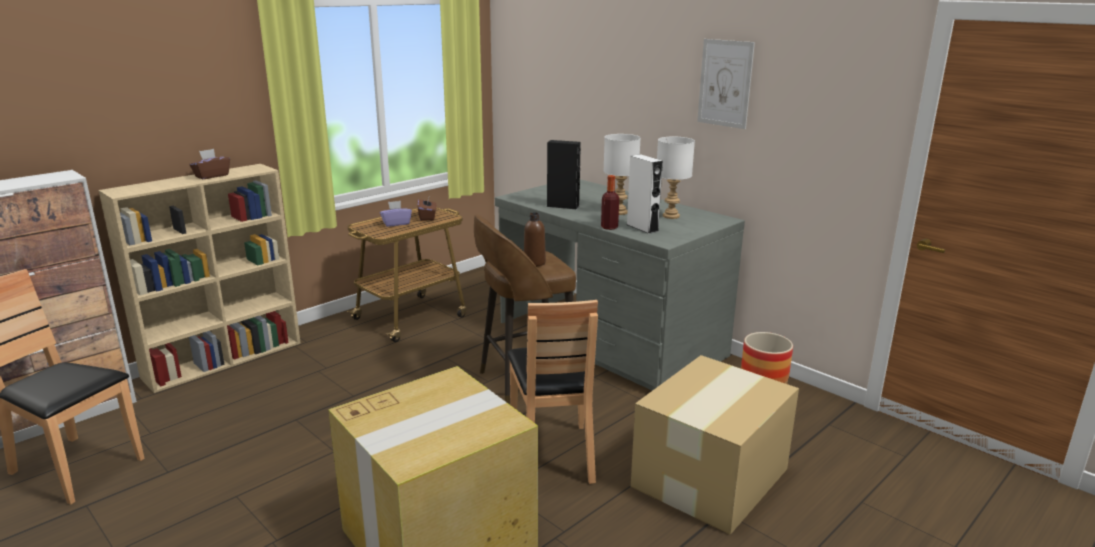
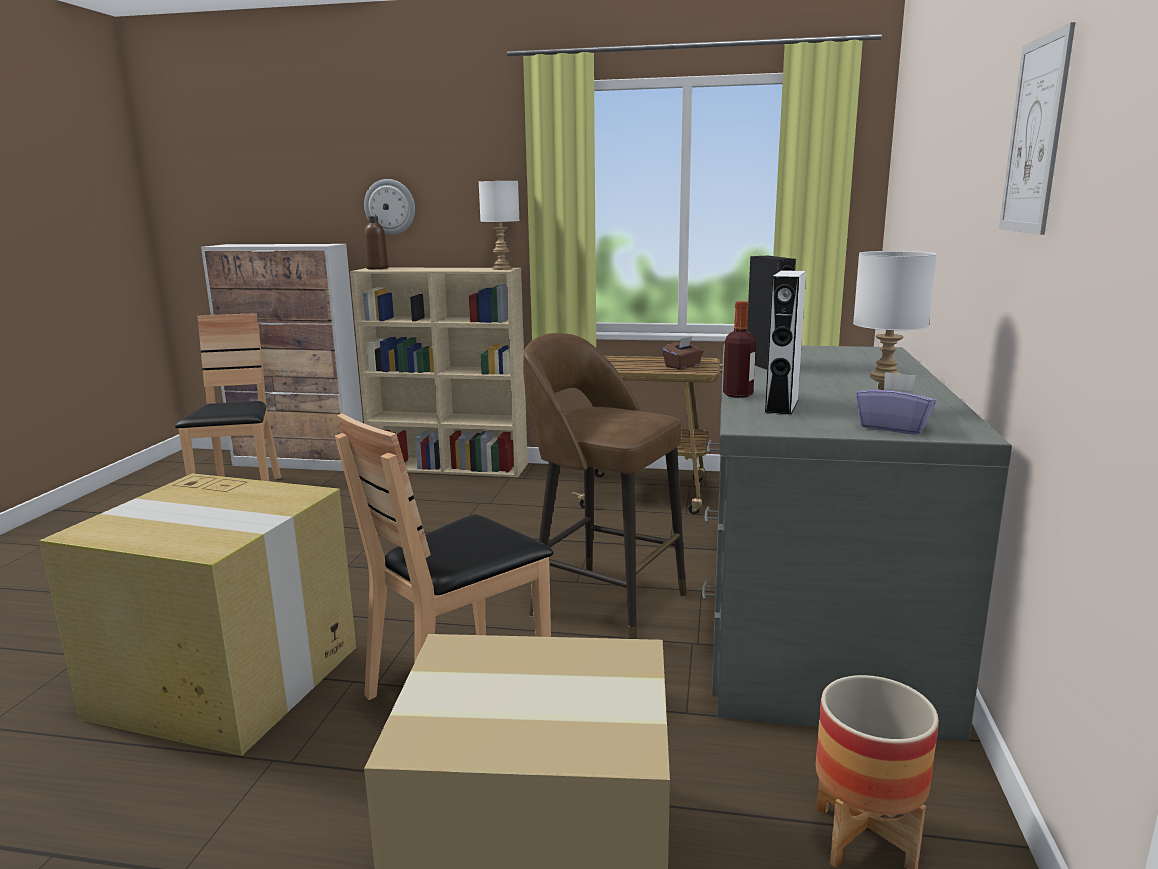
camera: 55 degrees right, 5 degrees down
(116, 124) = (390, 207): none -> wall clock
(211, 176) = (454, 269): brown tissue box -> none
(396, 223) = (637, 364): purple tissue box -> purple tissue box (893, 427)
(534, 263) = (610, 419): brown bottle -> brown bottle (377, 268)
(620, 212) = (818, 386): white table lamp -> white table lamp (502, 269)

